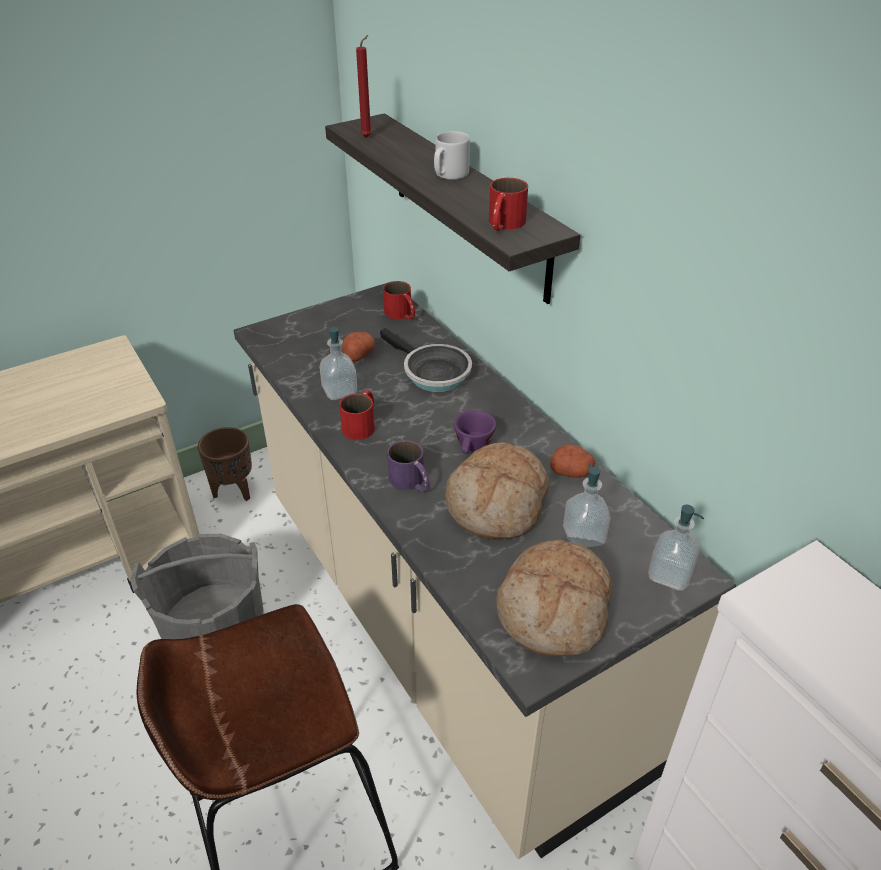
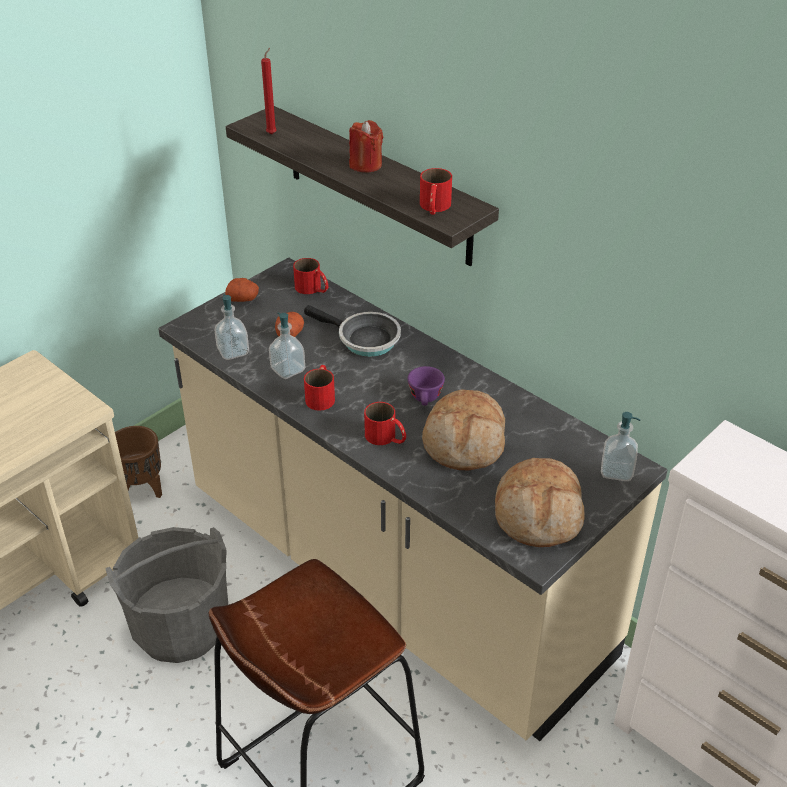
camera: 15 degrees left, 0 degrees up
(411, 483) = (386, 438): purple mug -> red mug
(449, 175) = (365, 165): grey mug -> red candle
(571, 471) = (514, 405): potato -> potato (243, 298)
(583, 536) = (542, 454): soap dispenser -> soap dispenser (233, 351)

